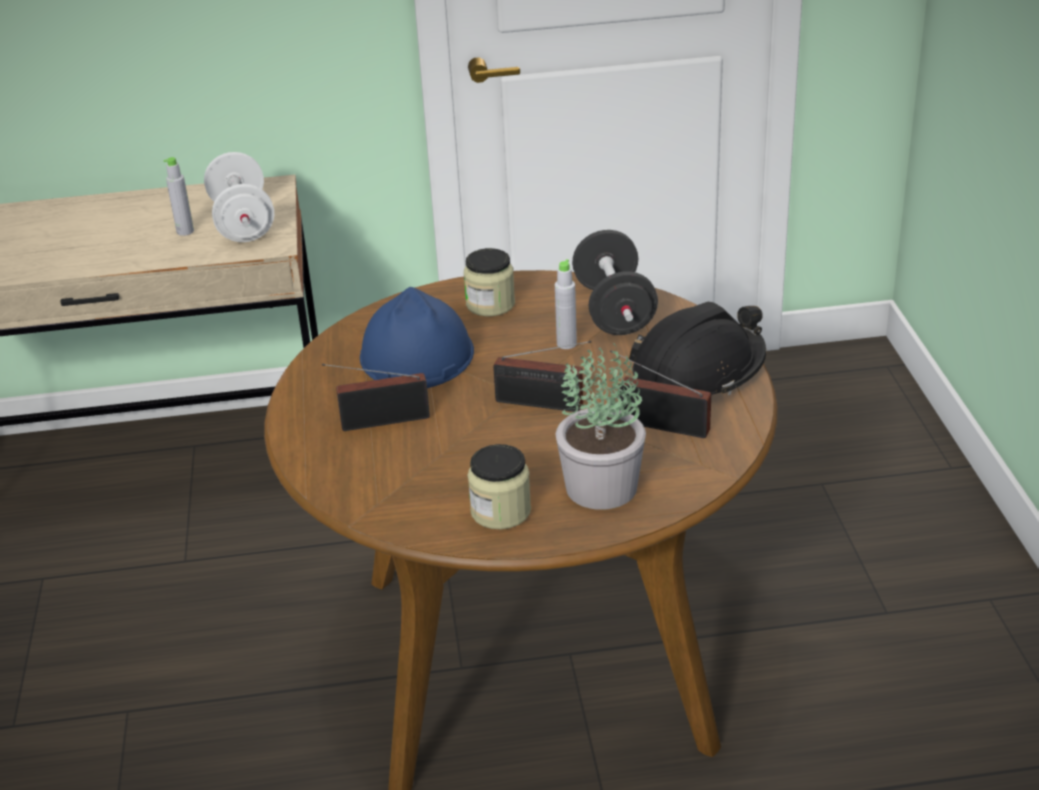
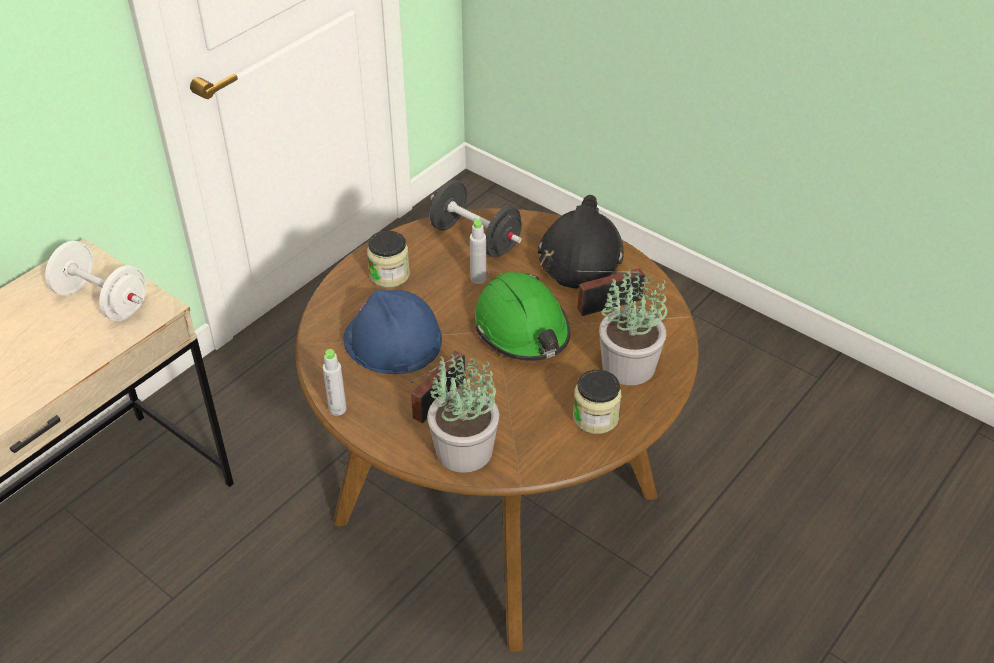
camera: 45 degrees left, 10 degrees up
(185, 231) = (61, 332): grey bottle -> grey bottle (337, 409)
(344, 471) = (464, 451): none -> potted plant
(544, 404) = (522, 329): radio -> green hard hat

